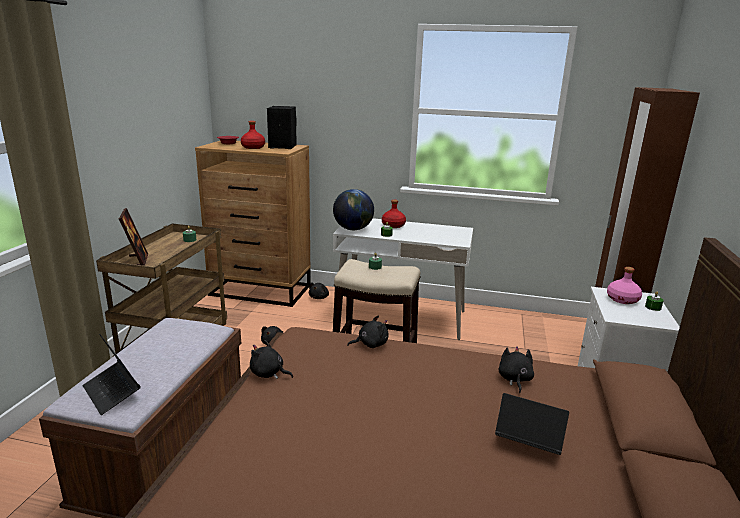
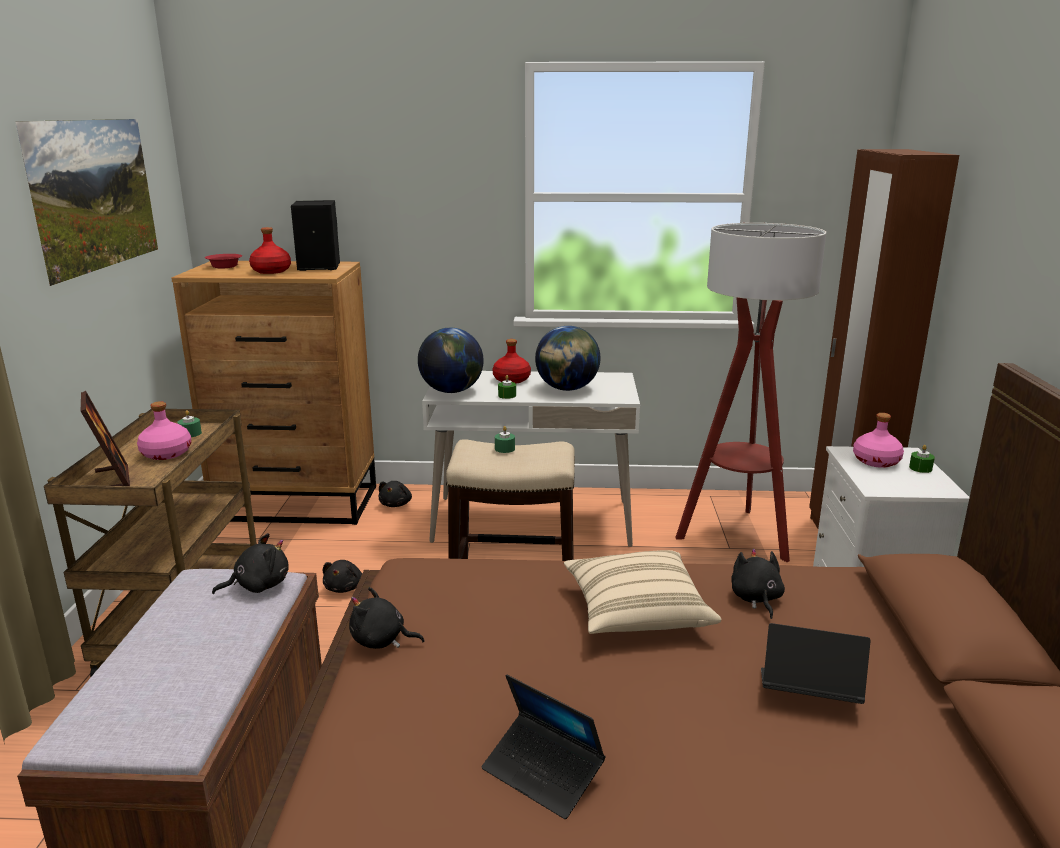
camera: 10 degrees left, 0 degrees up
(112, 393) = (139, 711): laptop -> laptop (542, 773)
(155, 117) = (103, 230): none -> picture
(171, 249) = (165, 453): none -> pink bottle
(370, 344) = (526, 572): black plush toy -> black plush toy (258, 585)
(426, 234) = (567, 389): none -> globe
(431, 378) = (636, 613): none -> beige pillow
(532, 341) = (736, 535): none -> floor lamp

